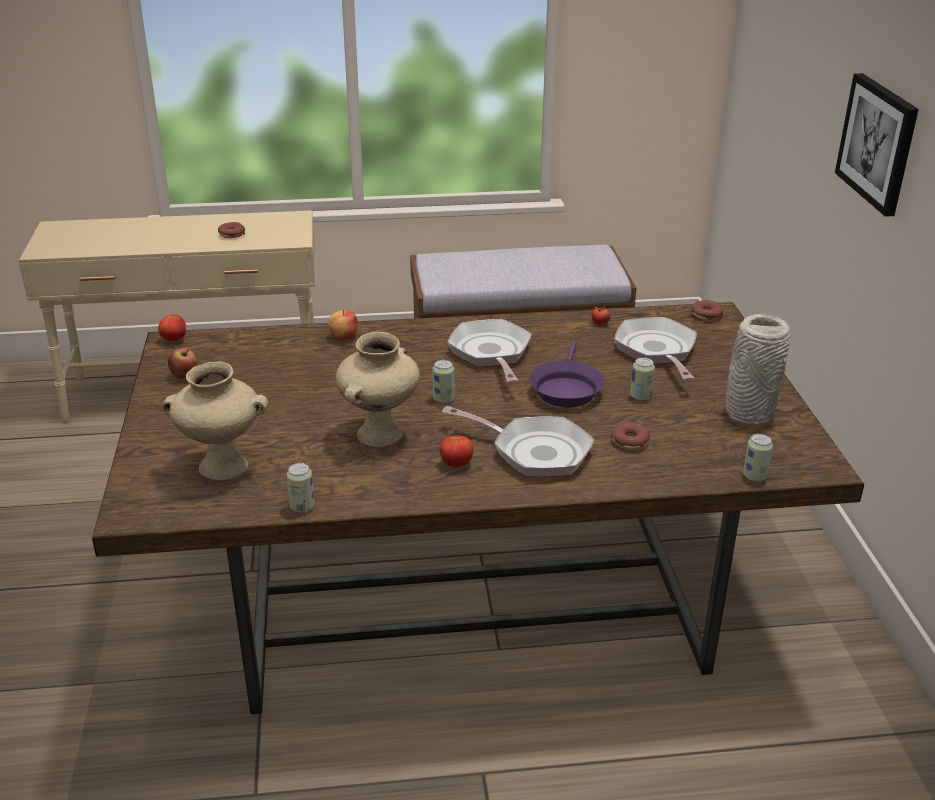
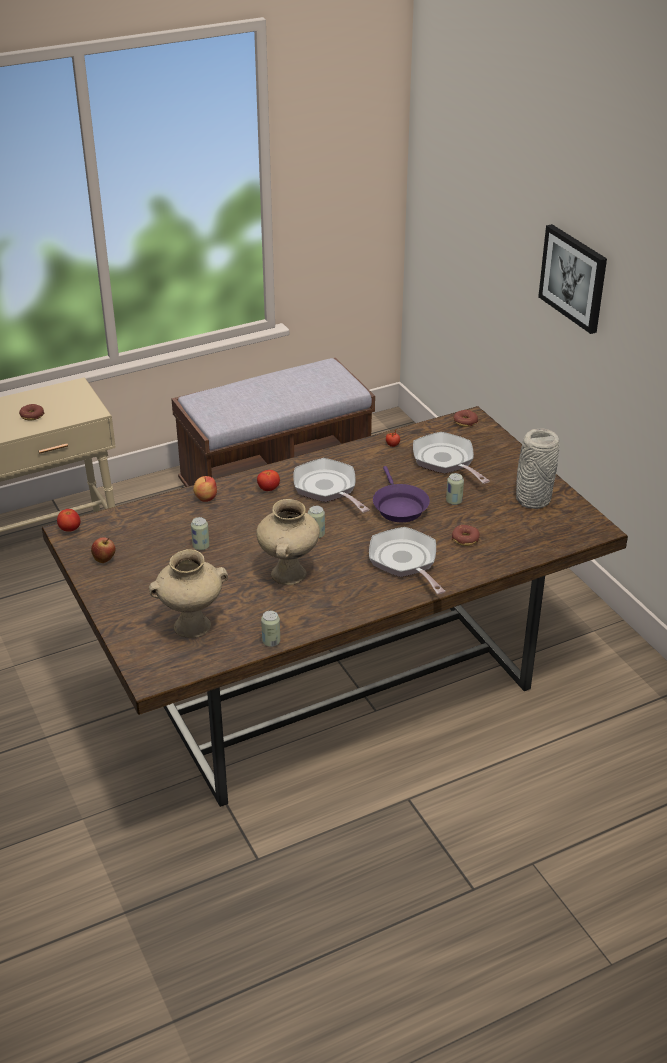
camera: 20 degrees left, 5 degrees up
(456, 464) = (357, 584): tomato -> tomato (268, 489)
(534, 451) = (405, 562): frying pan -> frying pan turned 120 degrees counterclockwise
(754, 476) = (558, 546): can -> can (201, 546)

